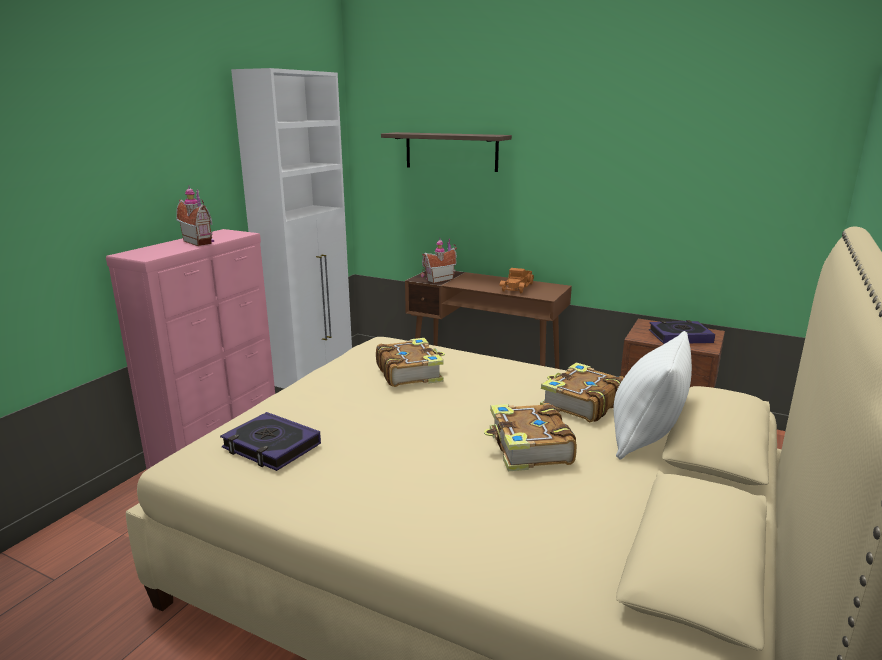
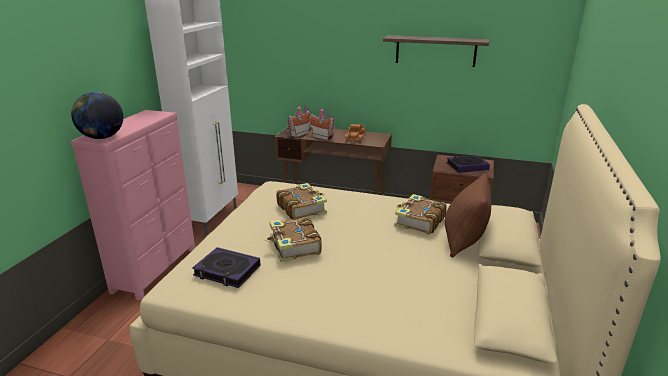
camera: 10 degrees left, 5 degrees up
(146, 254) = (102, 137): none -> globe
(200, 242) = (136, 123): toy house -> toy house (323, 137)
(451, 151) = (302, 40): shelf -> shelf (435, 51)
(528, 449) = (395, 256): book -> book (294, 246)
(645, 437) = (463, 241): white pillow -> brown pillow

